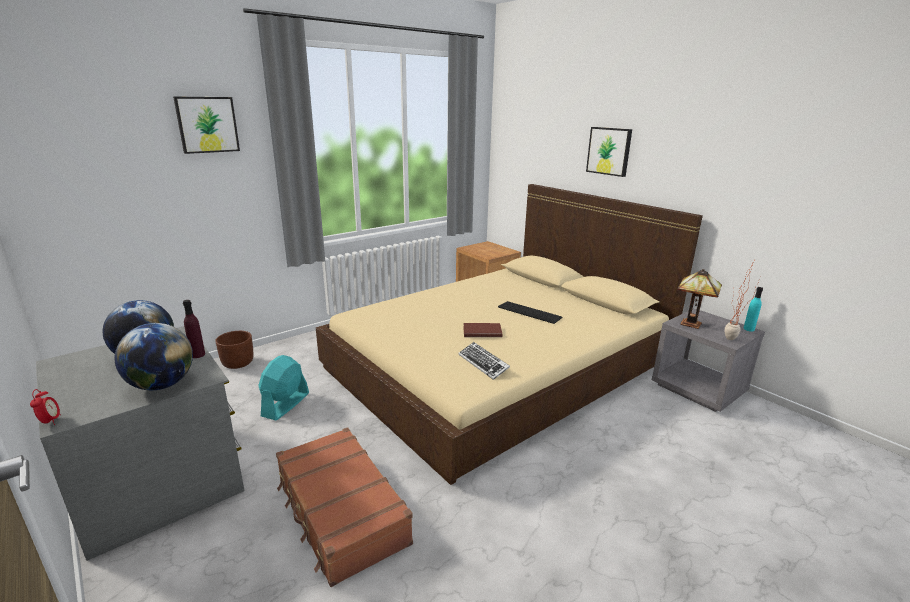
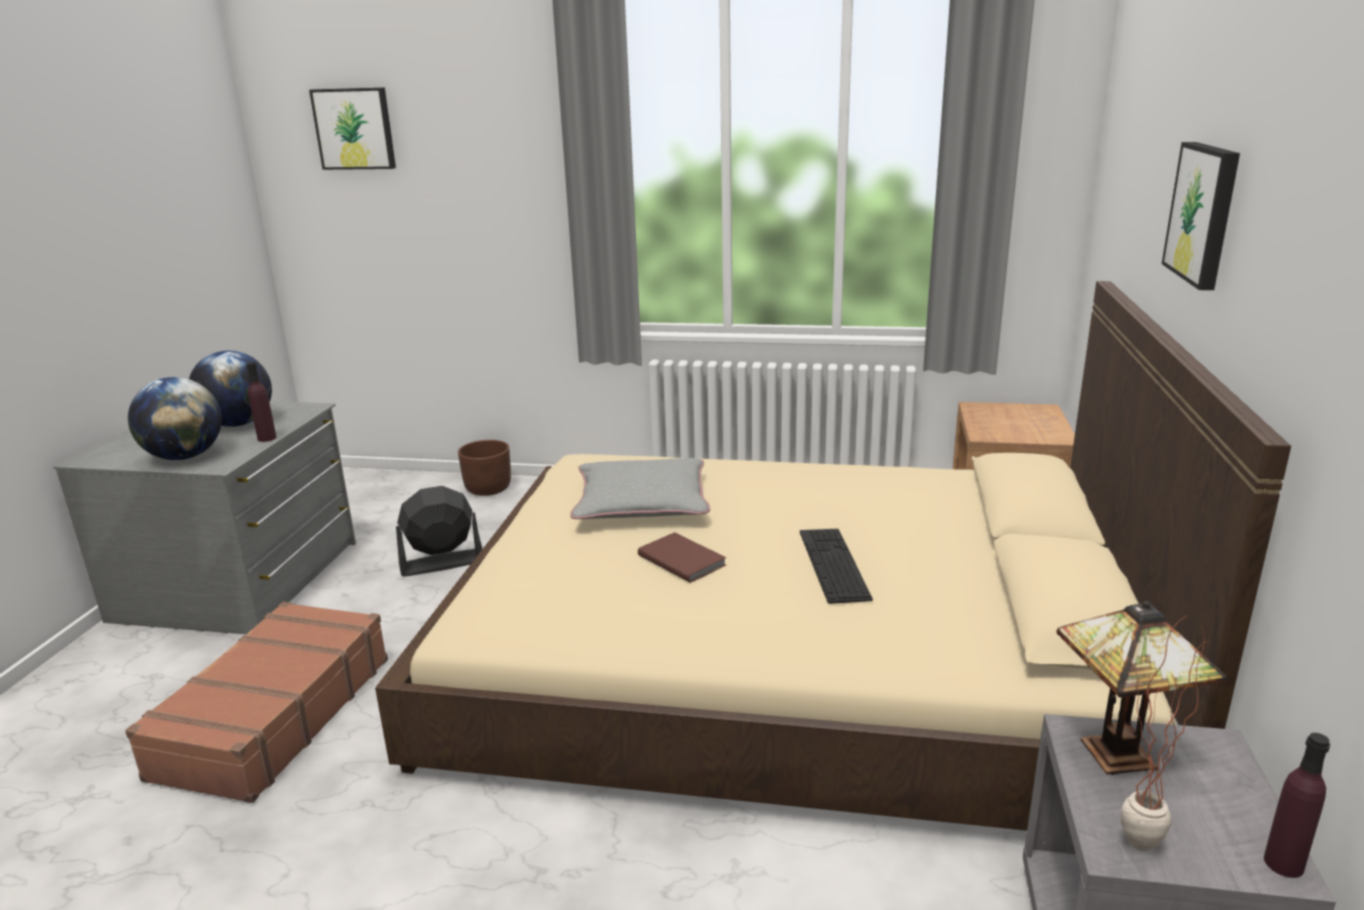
camera: 50 degrees right, 0 degrees up
(50, 421) = (81, 455): alarm clock -> none
(207, 124) = (486, 126): picture -> picture (355, 129)
(285, 405) = (441, 563): turquoise fan -> black fan
(420, 319) = (641, 502): none -> grey pillow
(483, 363) = (572, 607): keyboard -> none
(748, 329) = (1283, 863): turquoise bottle -> purple bottle

